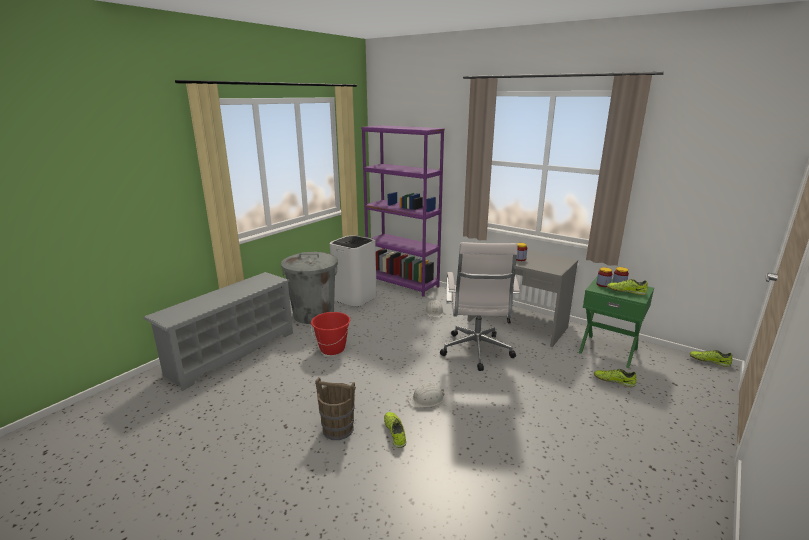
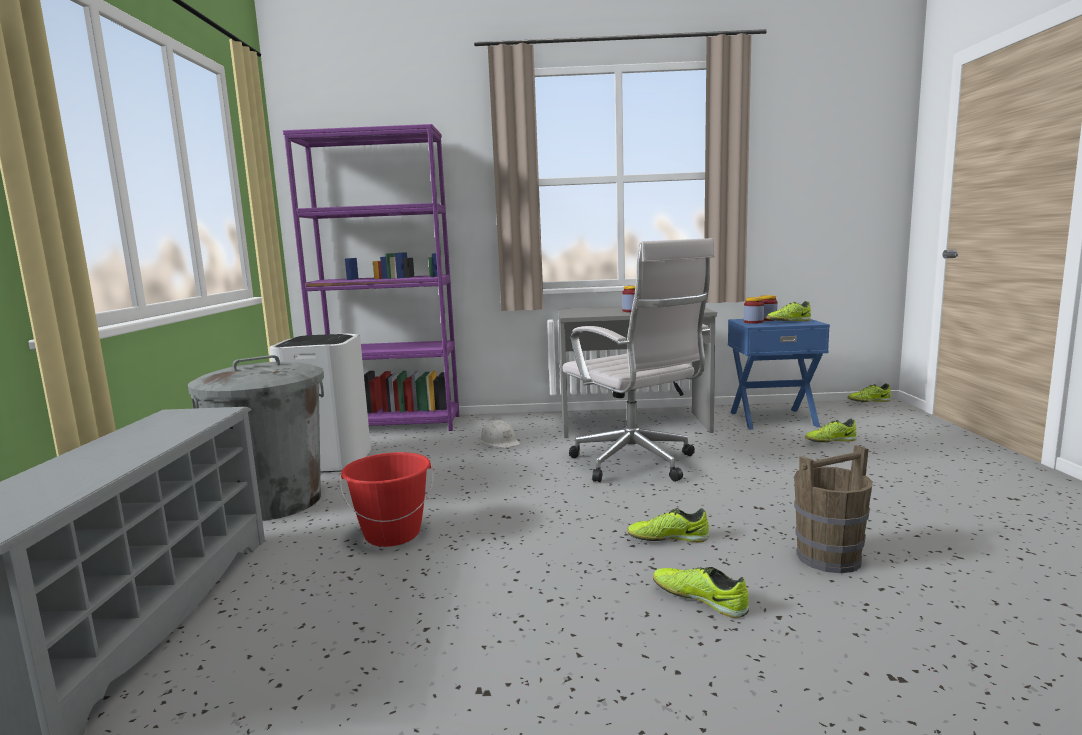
camera: 35 degrees left, 10 degrees down
(338, 429) = (600, 642): brown bucket -> brown bucket (829, 557)
(426, 399) = (667, 538): white hard hat -> shoe
(608, 350) = (772, 418): green nightstand -> blue nightstand

